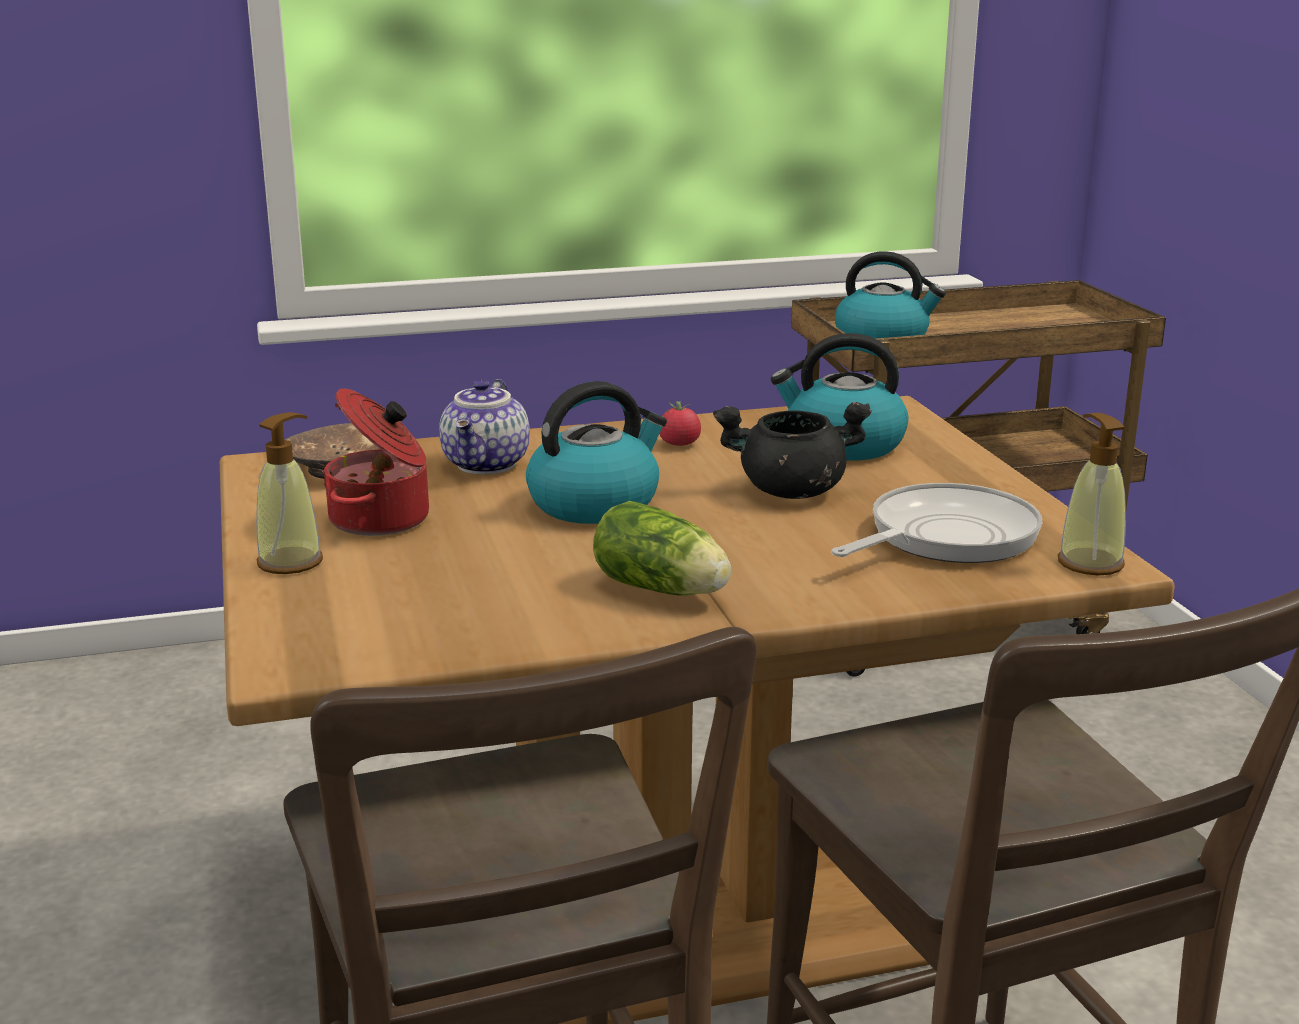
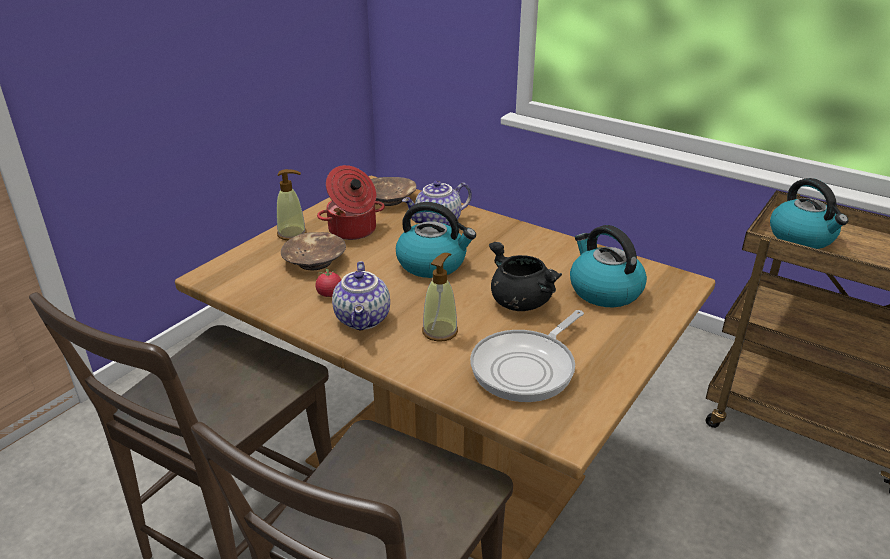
camera: 50 degrees right, 10 degrees up
(422, 571) = (315, 261): none -> brown bowl
(664, 590) = (364, 319): lettuce -> teapot
(679, 444) = (532, 251): tomato -> tomato (329, 294)
(945, 537) = (527, 368): frying pan -> frying pan turned 120 degrees clockwise
(1089, 563) = (558, 428): soap dispenser -> soap dispenser (440, 331)

